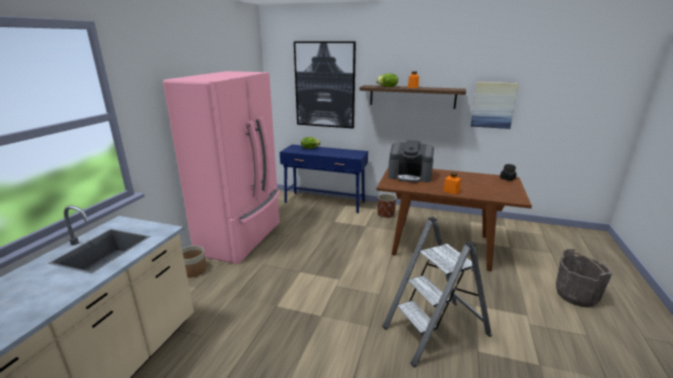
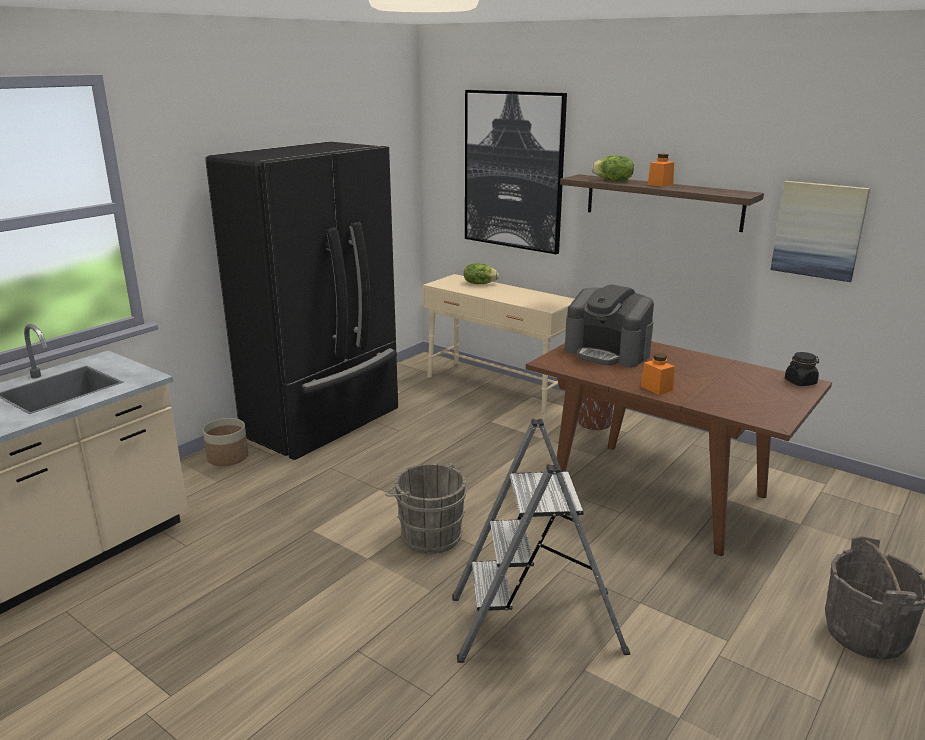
camera: 20 degrees right, 0 degrees up
(243, 238) = (327, 422): pink fridge -> black fridge
(324, 202) = (496, 387): blue console table -> beige console table
(345, 293) = (428, 535): none -> grey bucket

